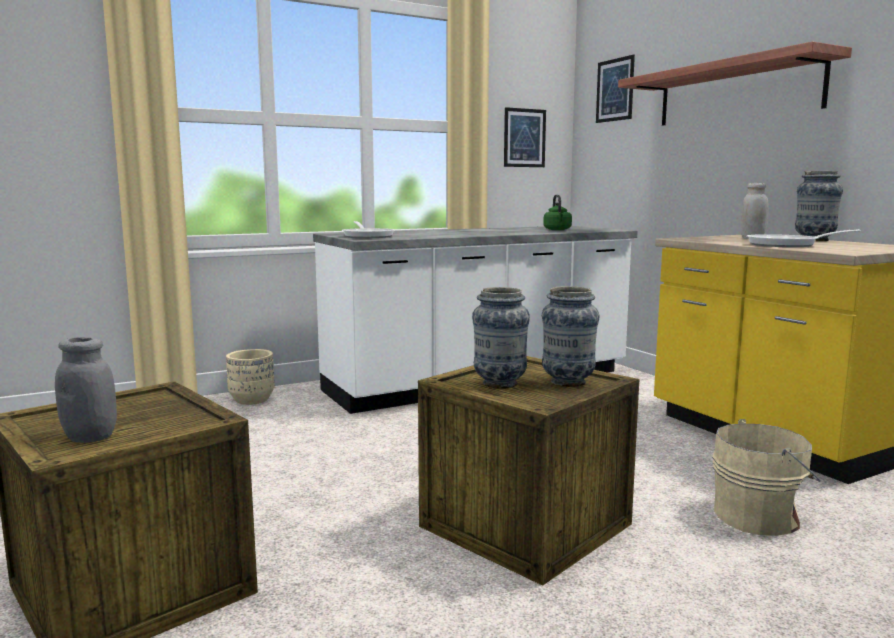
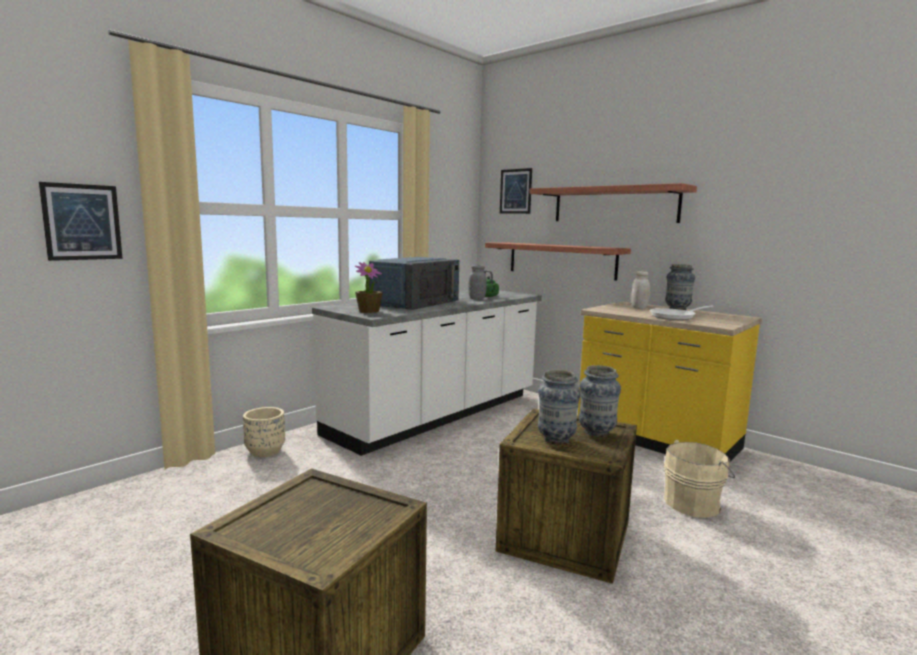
camera: 20 degrees left, 0 degrees up
(90, 437) = (318, 542): grey jar -> grey jar (477, 298)
(368, 236) = (369, 311): frying pan -> potted plant
(446, 232) = (415, 302): none -> blue microwave
(524, 138) = (449, 223): picture -> picture (82, 222)
(668, 180) = (561, 260): none -> shelf

